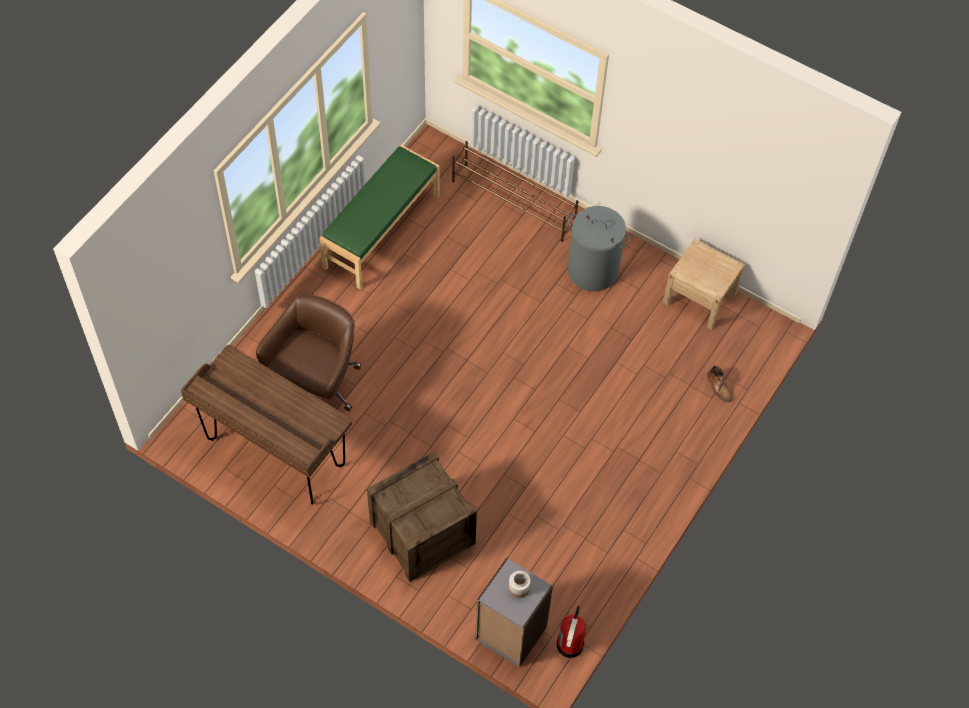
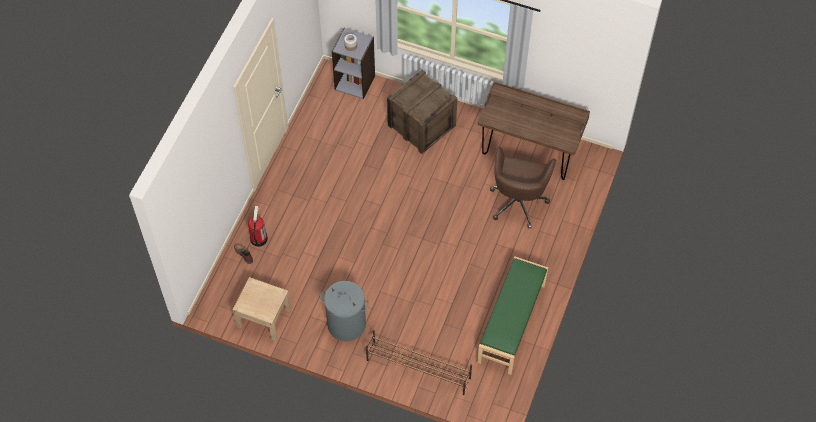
camera: 170 degrees right, 0 degrees up
(570, 645) = (318, 83): fire extinguisher -> fire extinguisher (258, 238)

